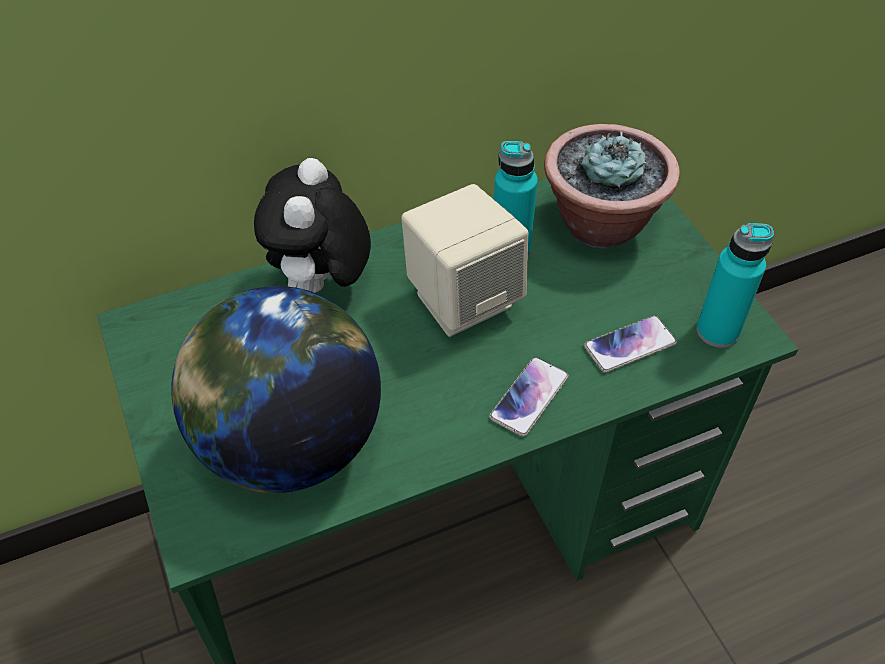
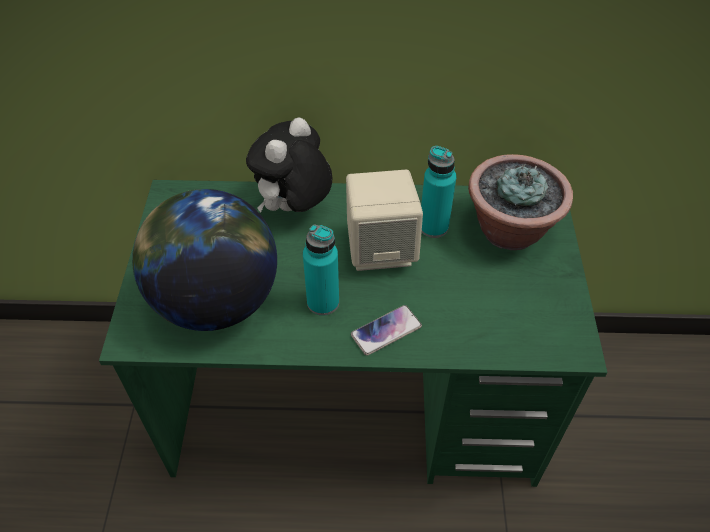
camera: 25 degrees right, 0 degrees up
(630, 345) = (479, 322): phone -> none
(717, 331) = (550, 336): turquoise bottle -> turquoise bottle (323, 302)

